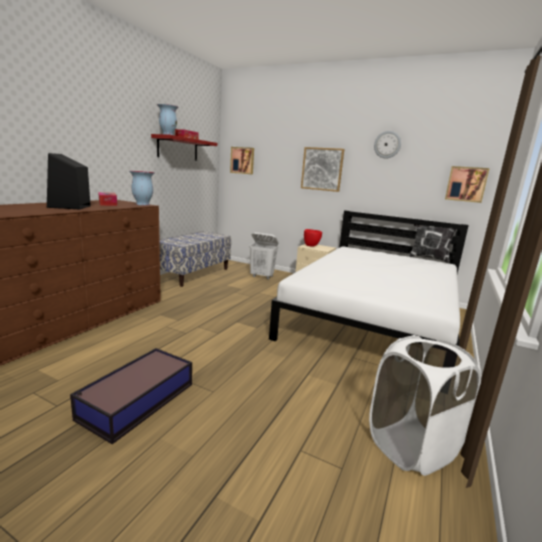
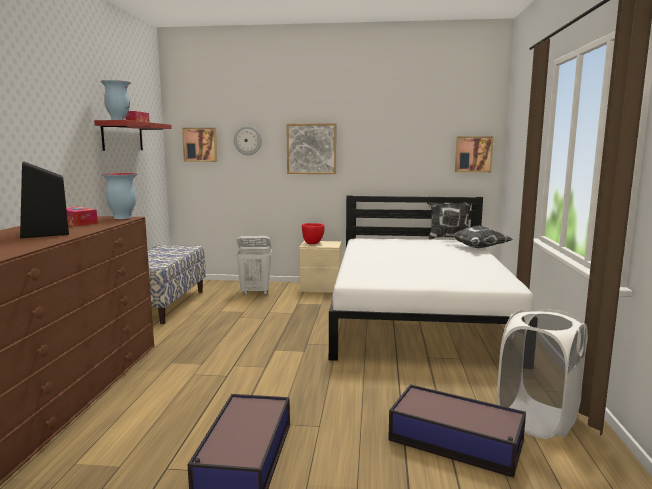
camera: 20 degrees left, 5 degrees down
(313, 443) = (457, 442): none -> storage box
(387, 144) = (385, 116): wall clock -> wall clock (248, 140)
(445, 270) = (476, 248): none -> pillow

